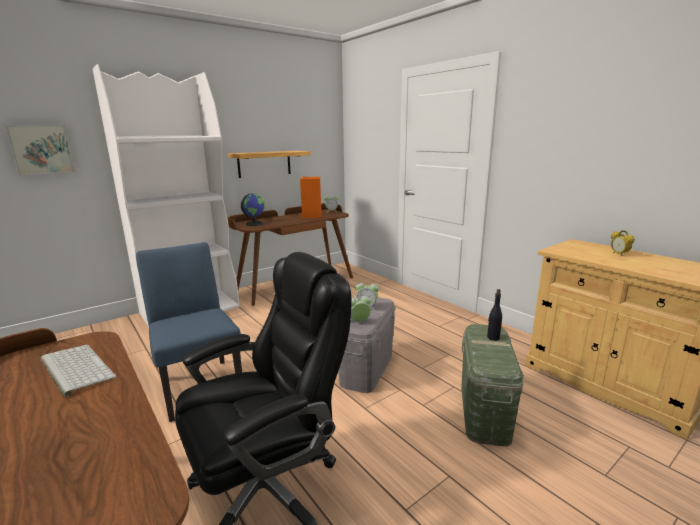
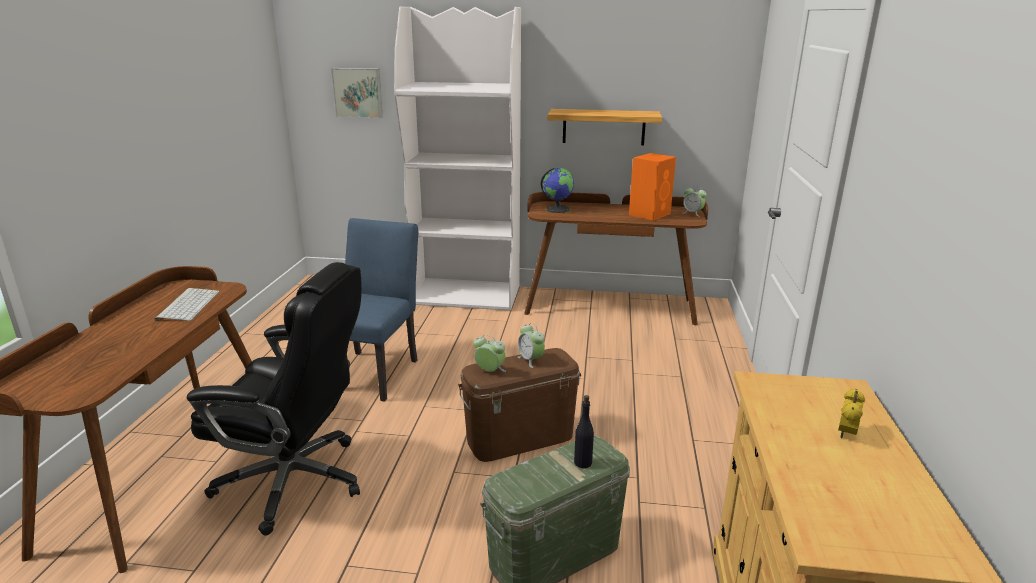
camera: 45 degrees right, 5 degrees up
(367, 368) = (520, 438): grey storage box -> brown storage box

